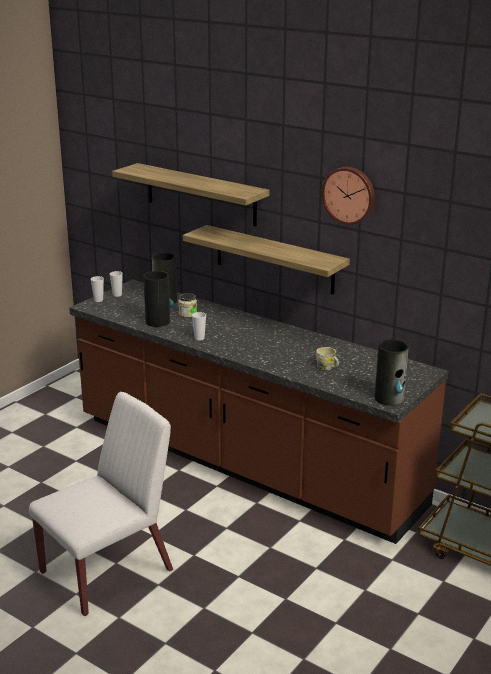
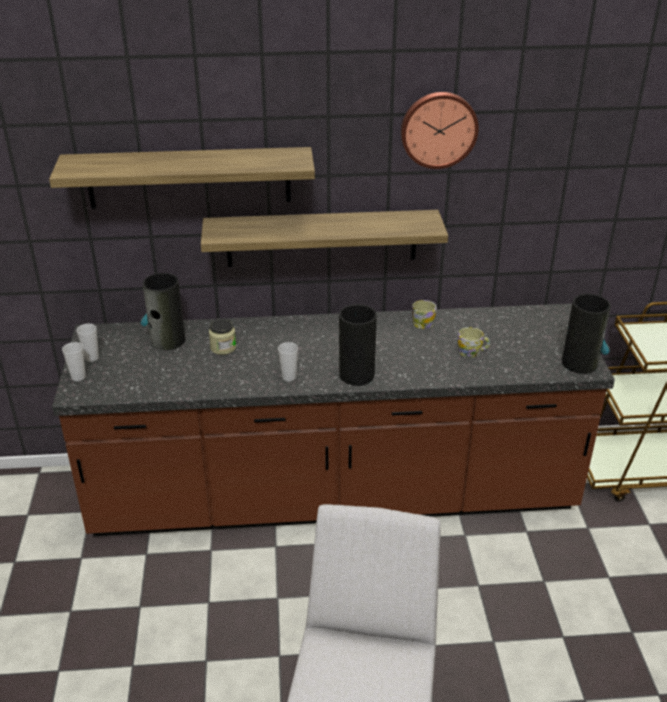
camera: 40 degrees left, 10 degrees up
(158, 321) = (204, 375): vase -> vase (356, 374)
(322, 343) = (421, 322): none -> mug

